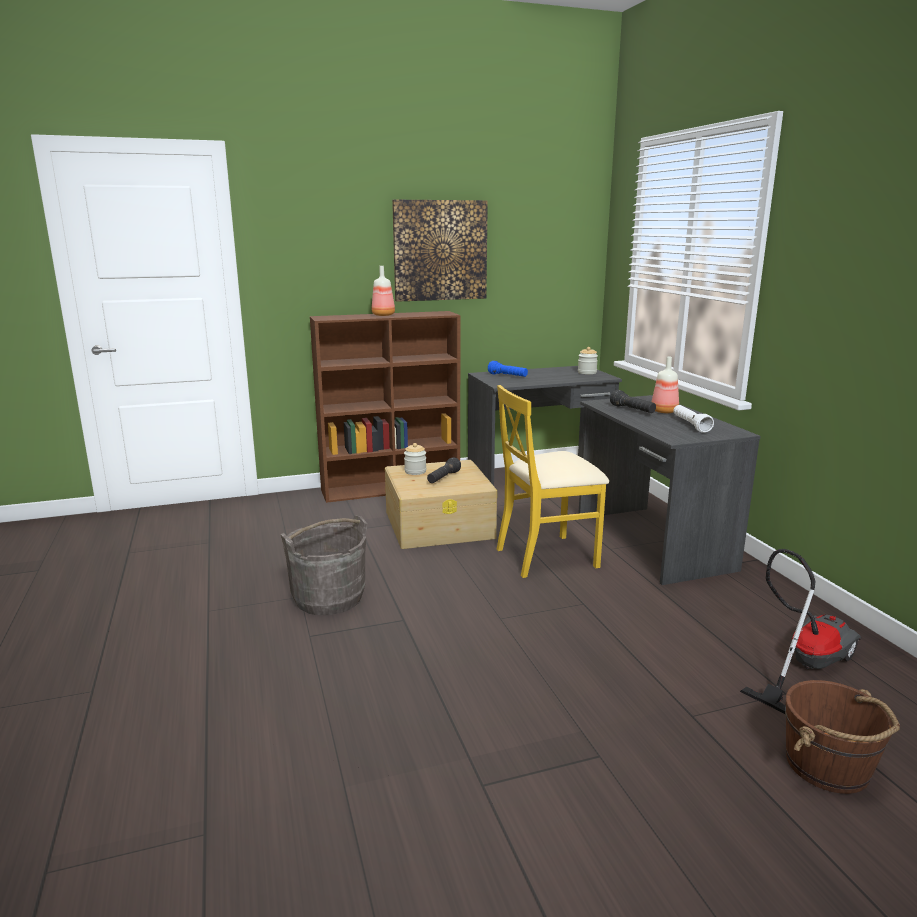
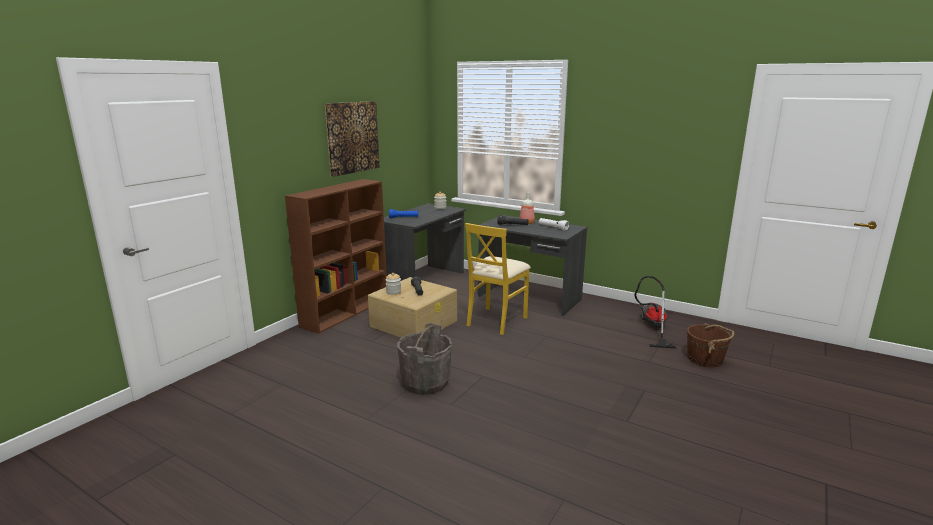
camera: 40 degrees left, 0 degrees up
(383, 315) = (335, 187): bottle -> none

